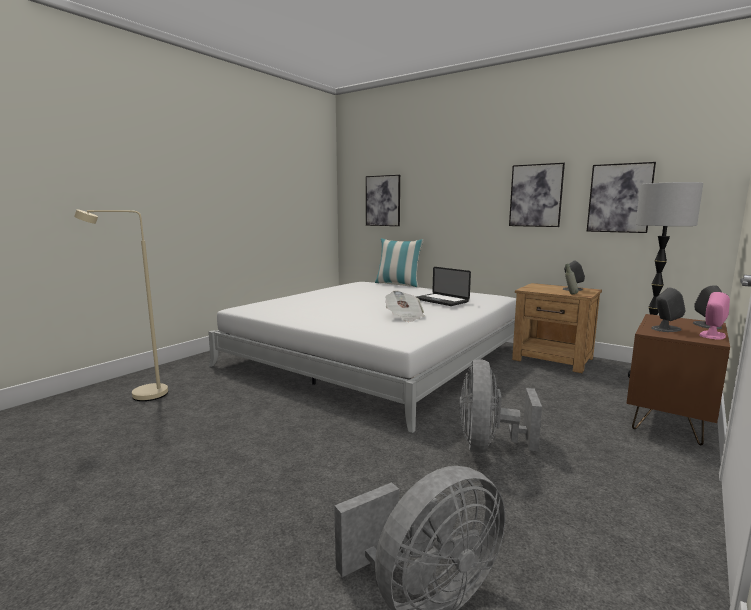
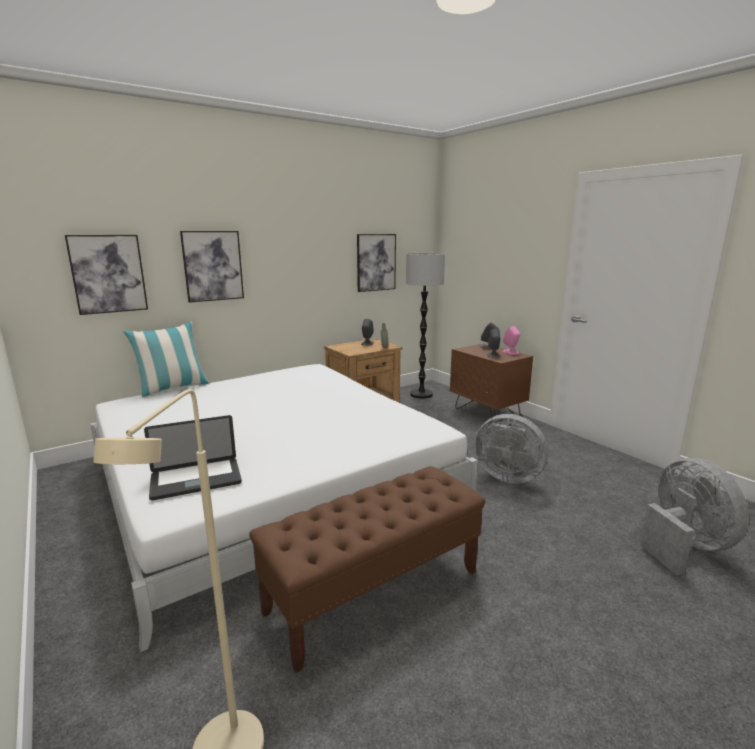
camera: 70 degrees left, 5 degrees up
(264, 407) = (374, 591): none -> brown bench
(404, 317) = (348, 414): newspaper -> none
(441, 300) = (305, 387): laptop -> laptop (196, 480)
(536, 195) = (315, 261): picture -> picture (213, 266)

